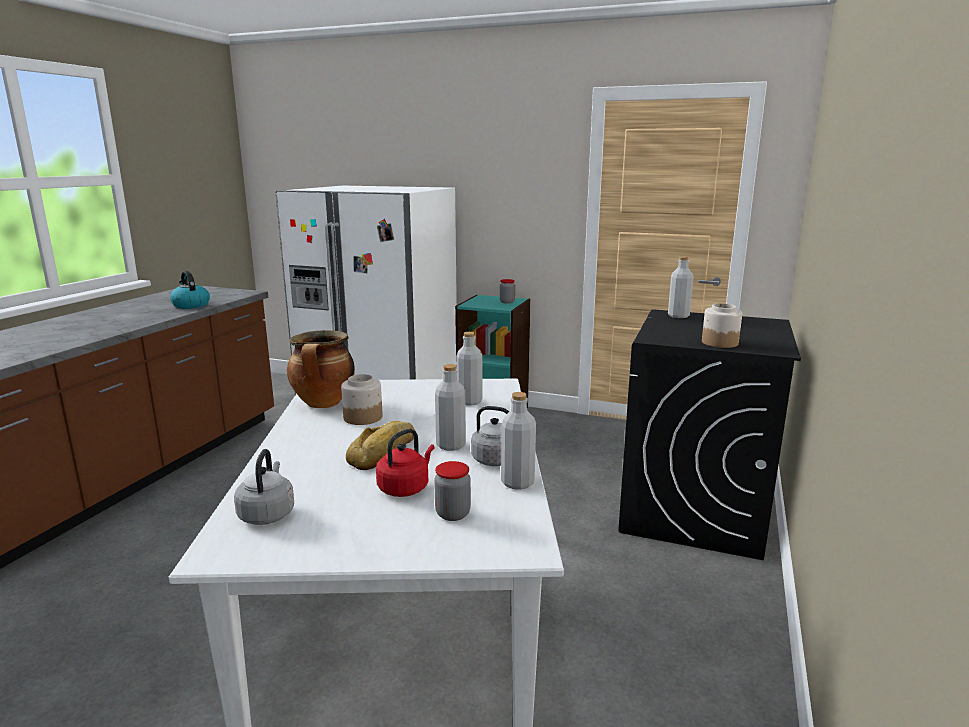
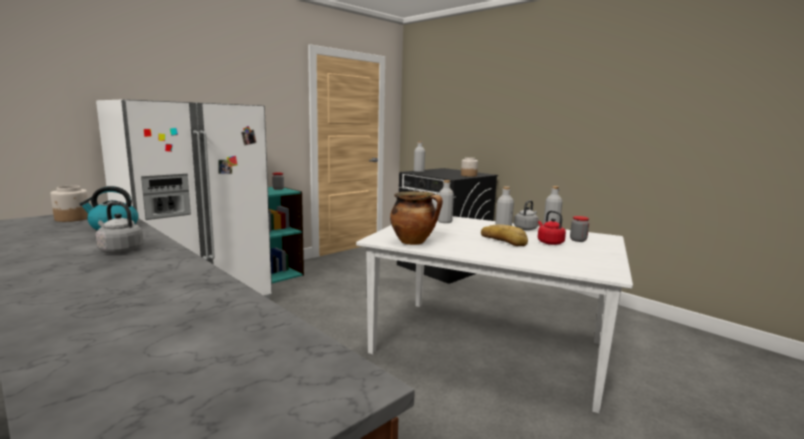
camera: 65 degrees left, 5 degrees down
(267, 514) = (570, 264): grey kettle -> grey kettle (119, 250)
(362, 418) = (448, 238): jar -> jar (72, 218)

